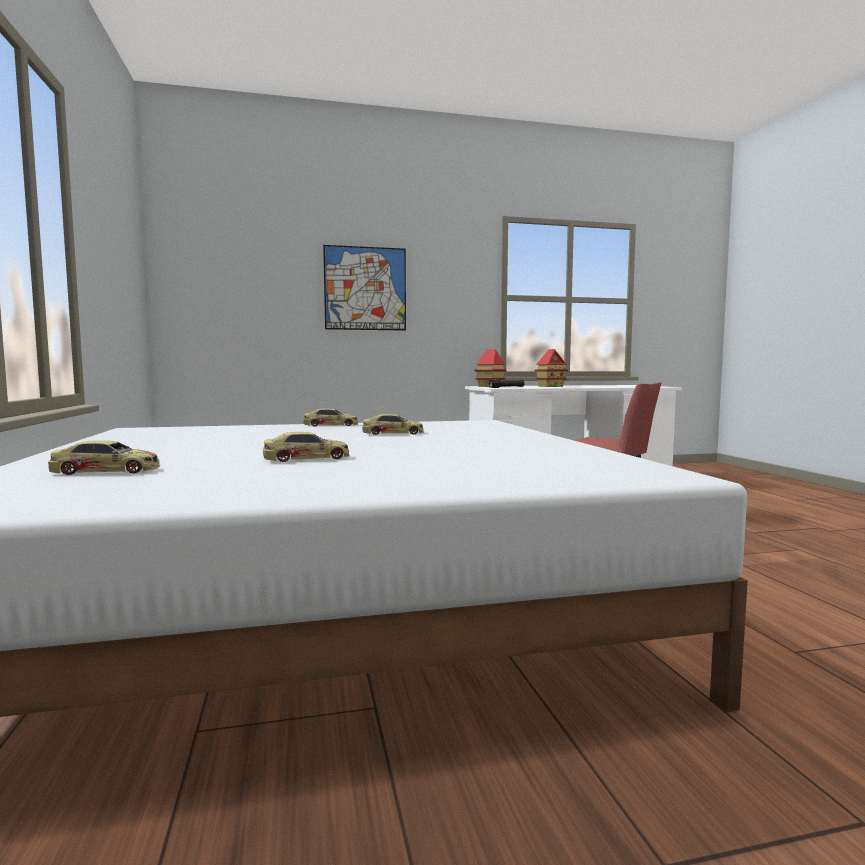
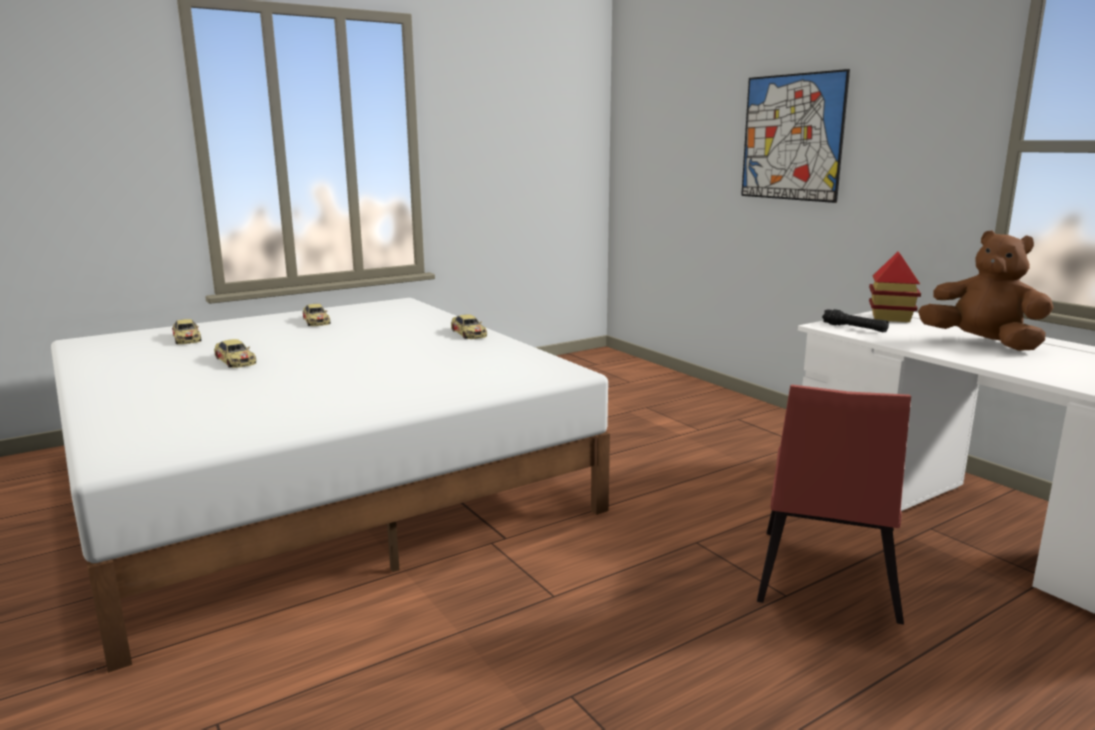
camera: 70 degrees right, 10 degrees up
(393, 433) = (408, 358): toy car -> toy car (316, 321)
(550, 386) = (982, 343): toy house -> brown plush toy

